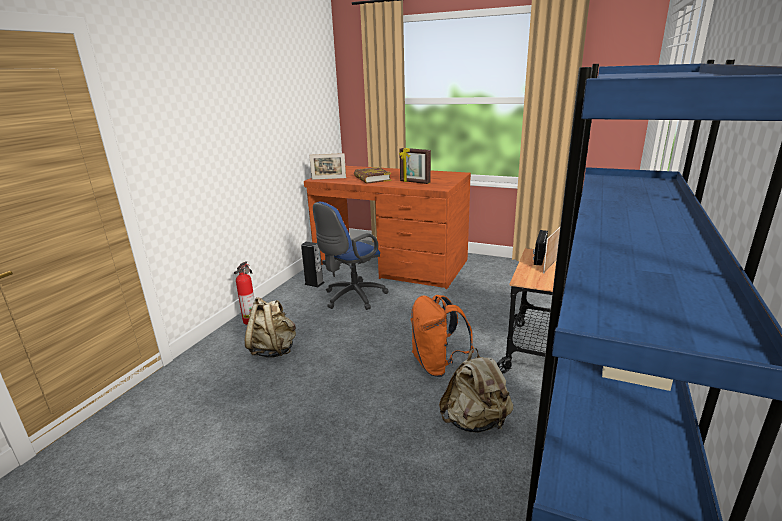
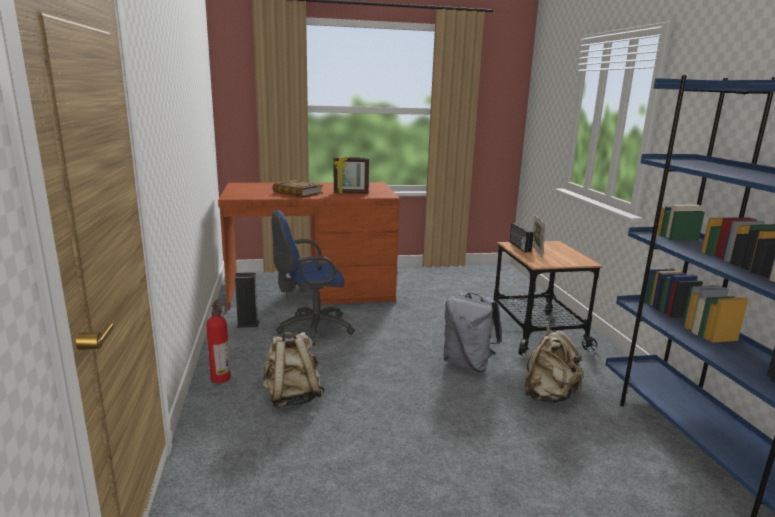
camera: 35 degrees left, 5 degrees down
(329, 178) = (246, 195): picture frame -> none
(351, 298) = (311, 329): blue office chair -> blue office chair turned 60 degrees clockwise
(437, 365) = (468, 364): orange backpack -> grey backpack

